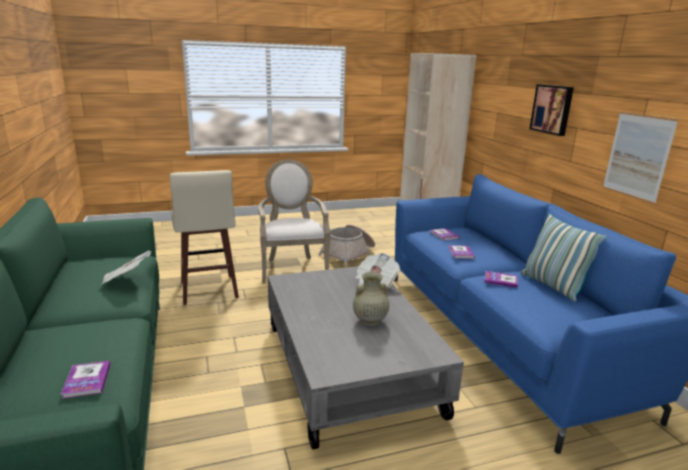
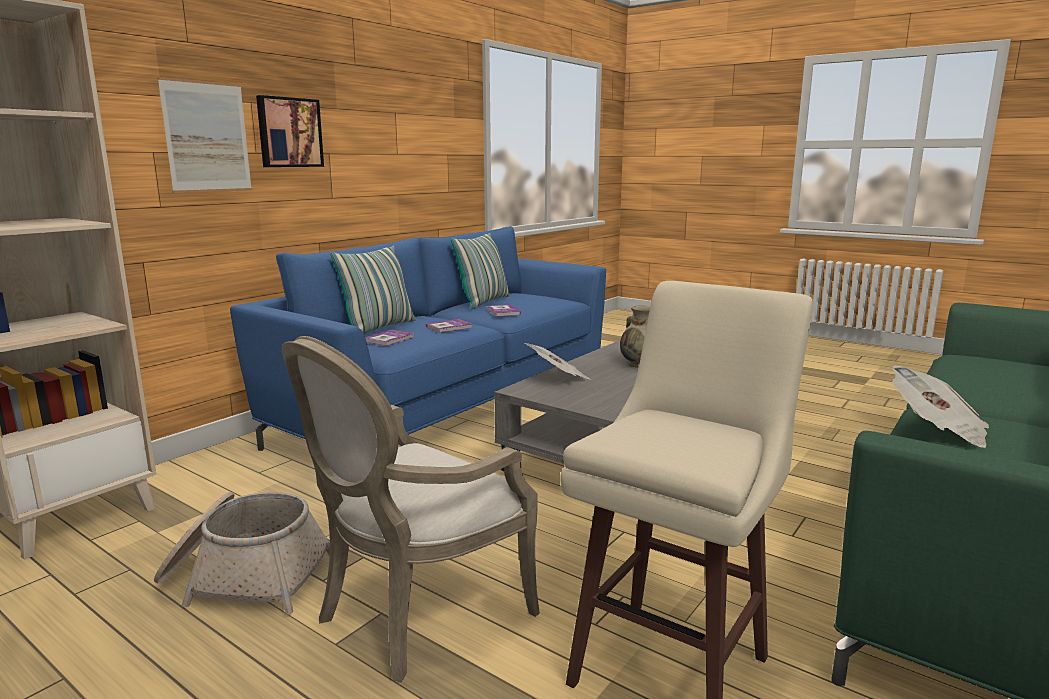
camera: 125 degrees left, 5 degrees down
(87, 380) = (984, 364): book -> none
(477, 239) = (378, 328): none -> pillow
(637, 156) = (405, 170): picture -> picture (207, 137)

